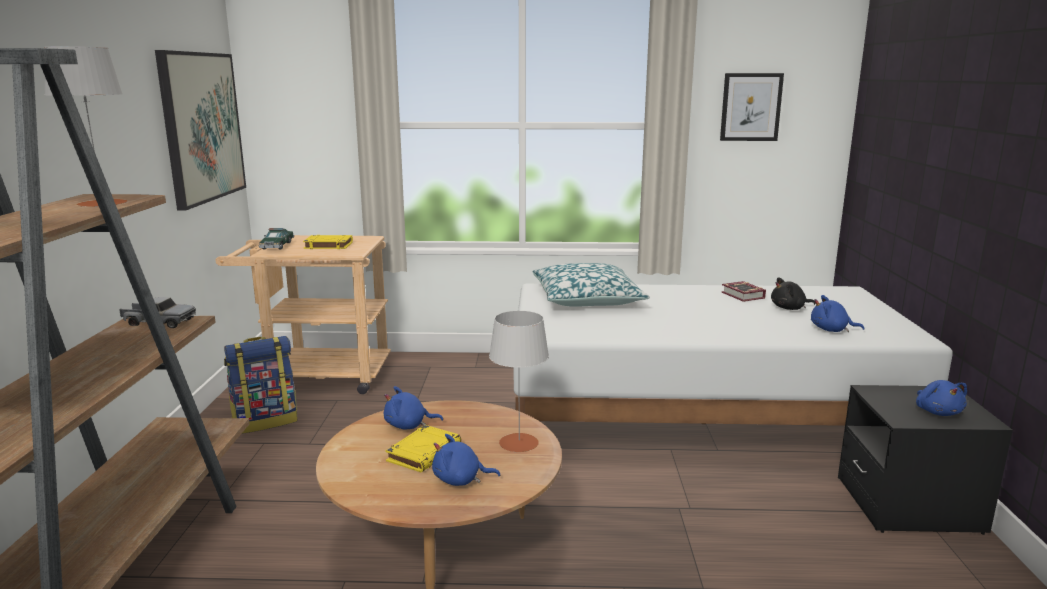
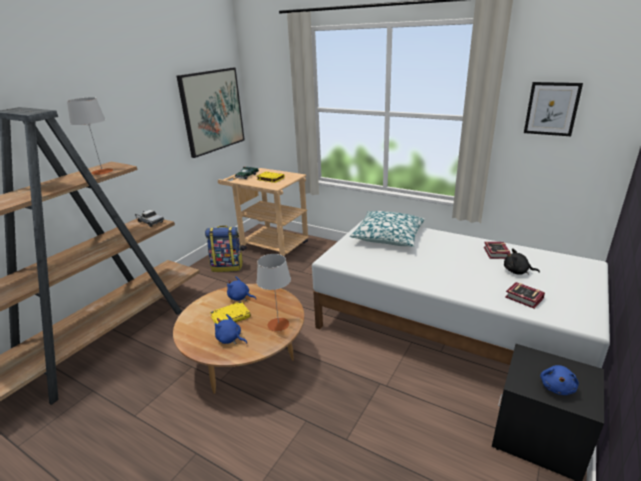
camera: 30 degrees right, 10 degrees up
(831, 330) = (525, 299): blue plush toy -> book

